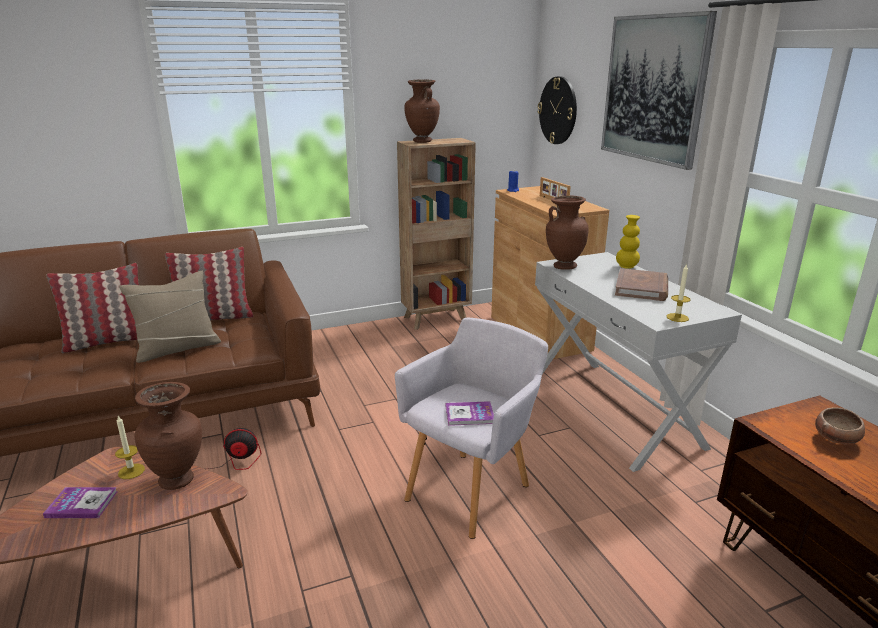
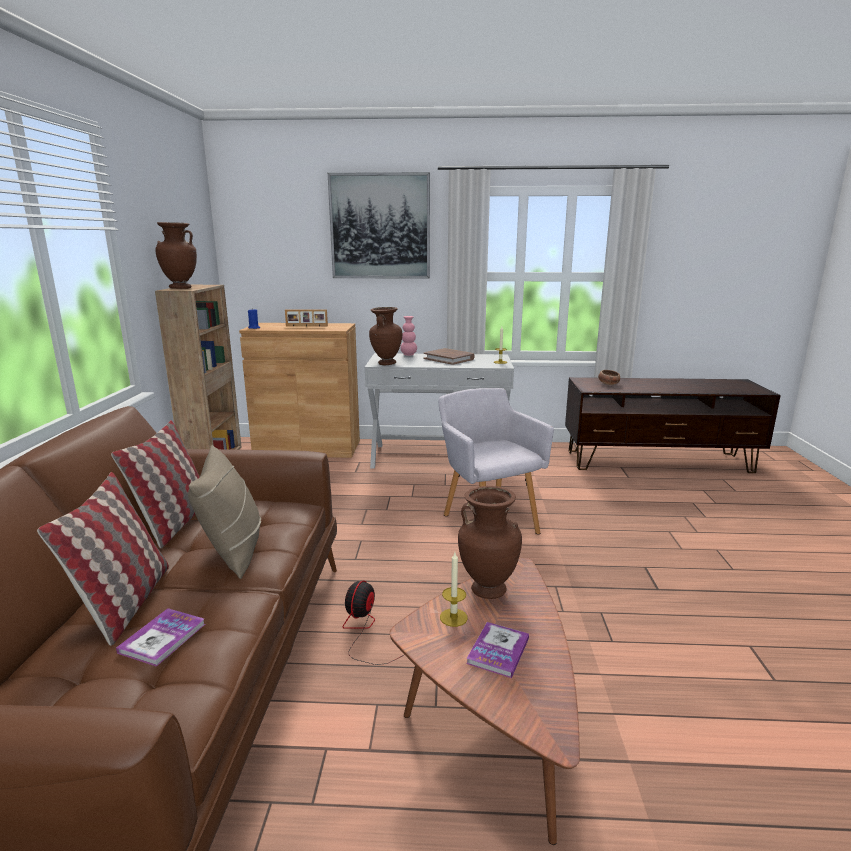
camera: 65 degrees left, 5 degrees down
(469, 415) = (504, 452): book -> book (162, 638)
(558, 110) = (258, 253): wall clock -> none
(626, 266) = (408, 355): yellow vase -> pink vase

